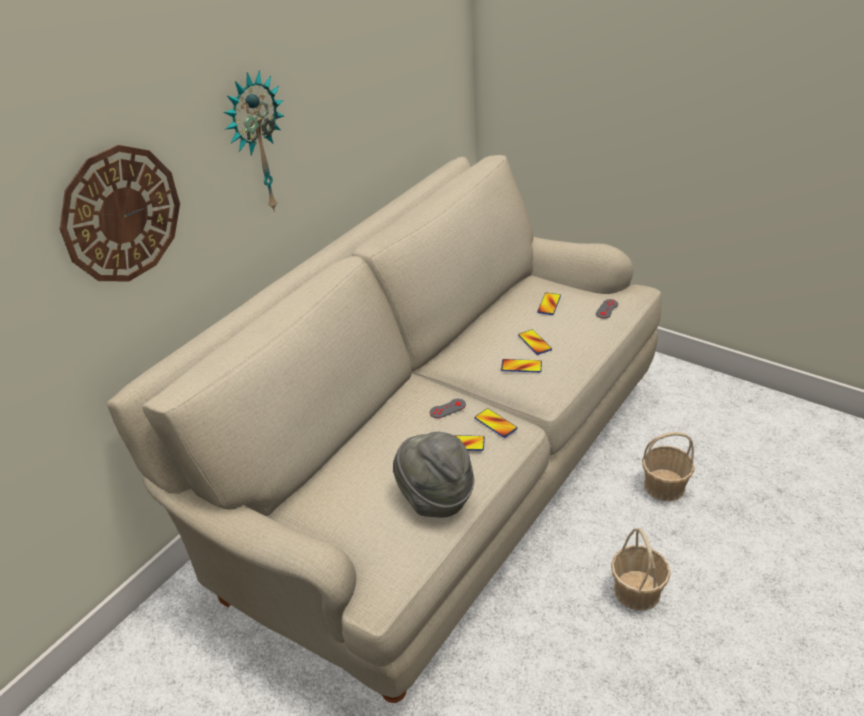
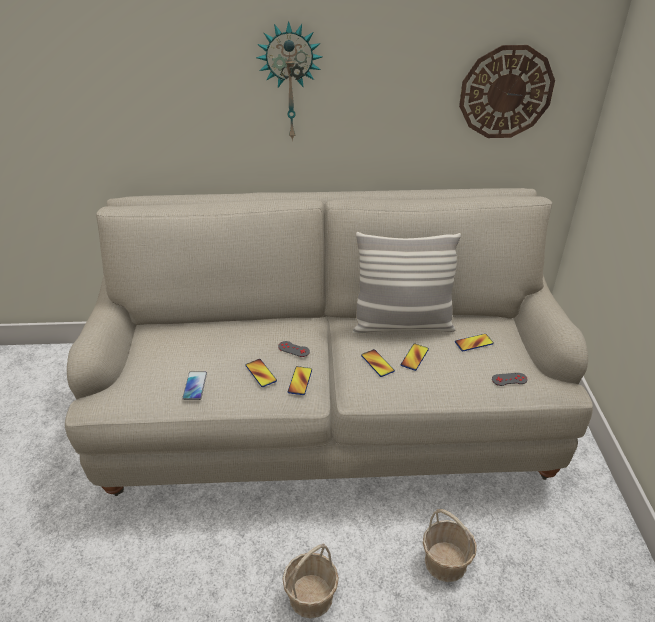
camera: 50 degrees right, 0 degrees up
(121, 214) = (154, 83): wall clock -> wall clock (506, 92)
(435, 497) = (195, 386): grey hat -> phone
(483, 330) = (402, 325): none -> pillow

